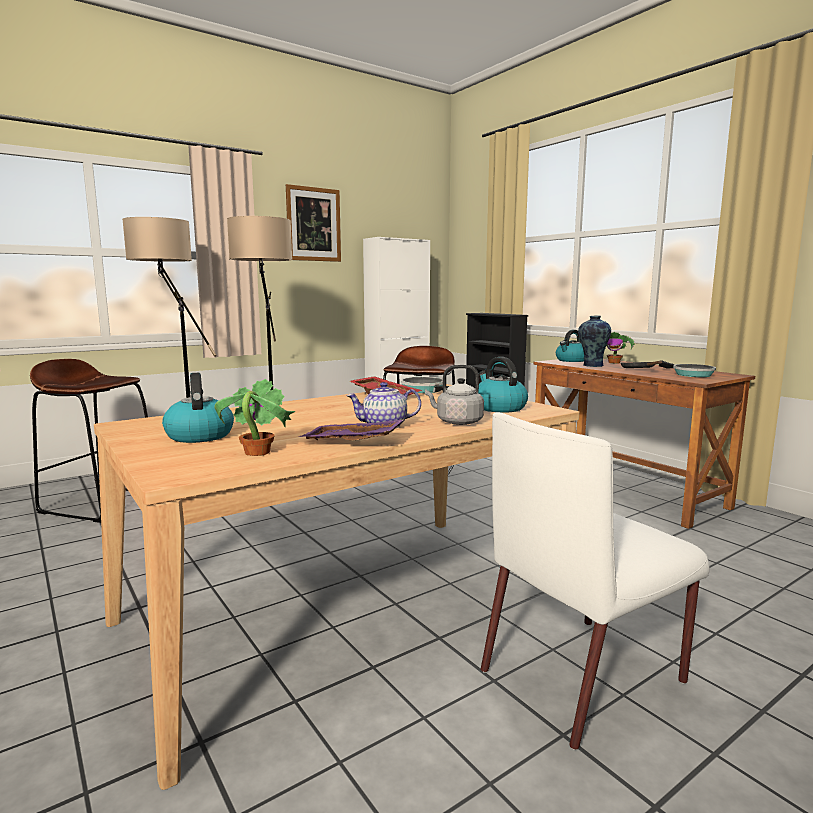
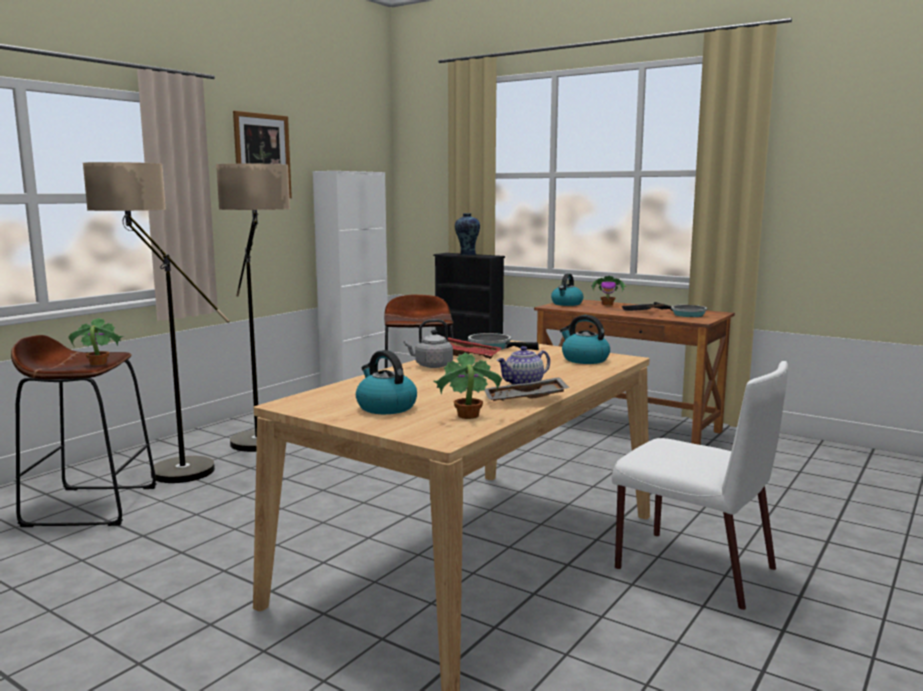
camera: 20 degrees left, 0 degrees up
(93, 383) = (97, 363): none -> potted plant
(352, 443) = (525, 400): purple tray -> grey tray
(457, 422) = (573, 375): grey kettle -> grey kettle (431, 366)
(584, 674) = (691, 568): white chair -> white chair turned 90 degrees counterclockwise
(592, 365) = (593, 309): vase -> vase (467, 254)

